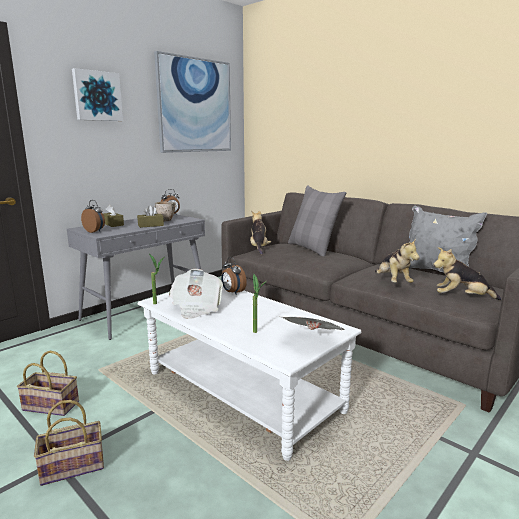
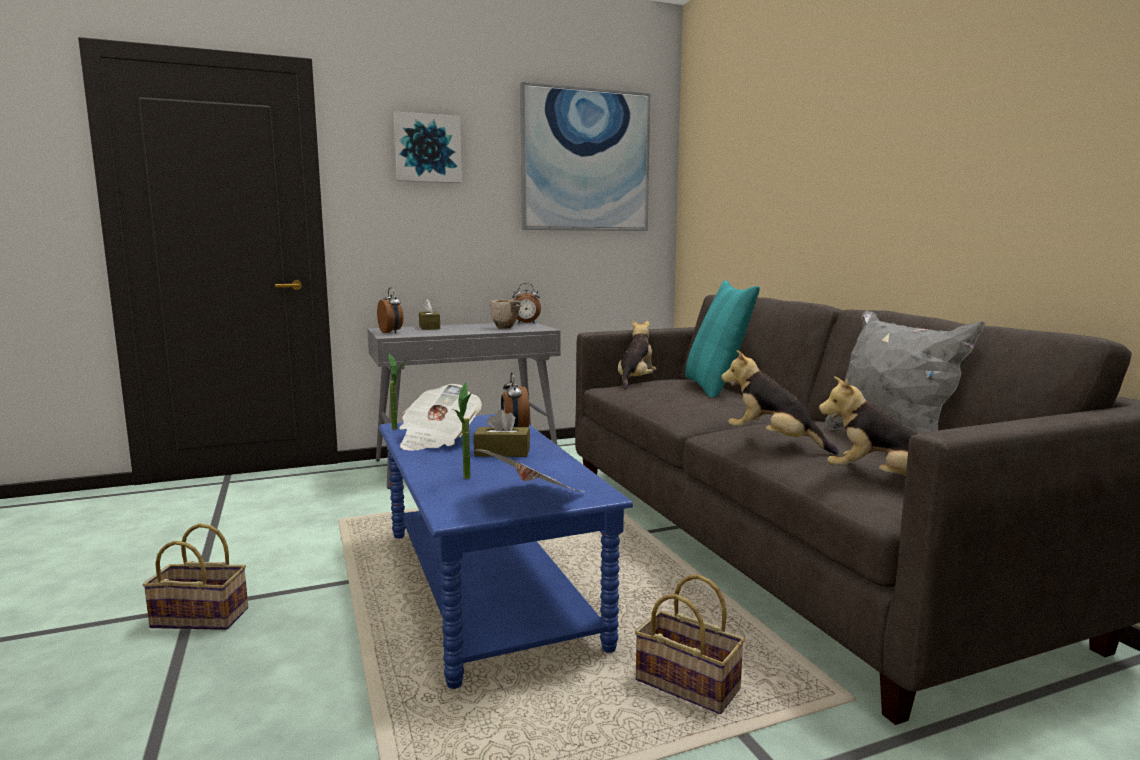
camera: 25 degrees right, 5 degrees down
(52, 405) = (250, 547): basket -> basket (690, 685)
(150, 225) = (473, 331): brown tissue box -> brown tissue box (502, 452)
(242, 392) = (487, 585): white coffee table -> blue coffee table
(313, 249) = (715, 388): grey pillow -> turquoise pillow
(392, 282) = (774, 442): plush toy -> plush toy turned 120 degrees clockwise

